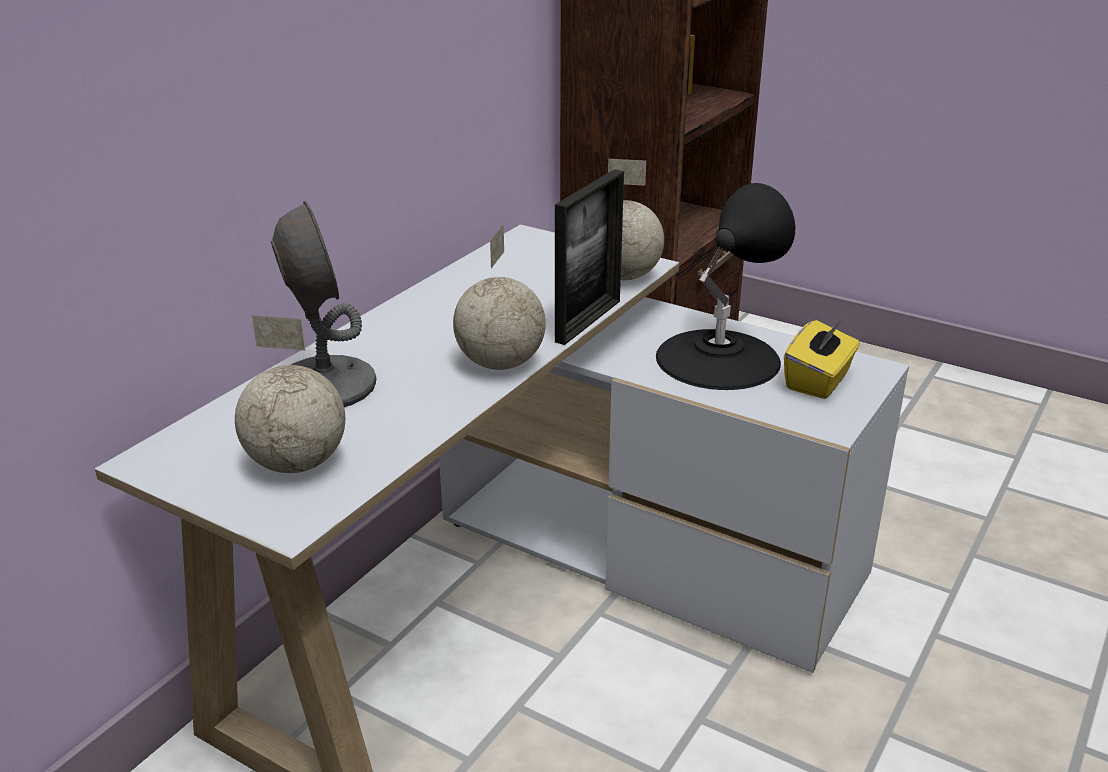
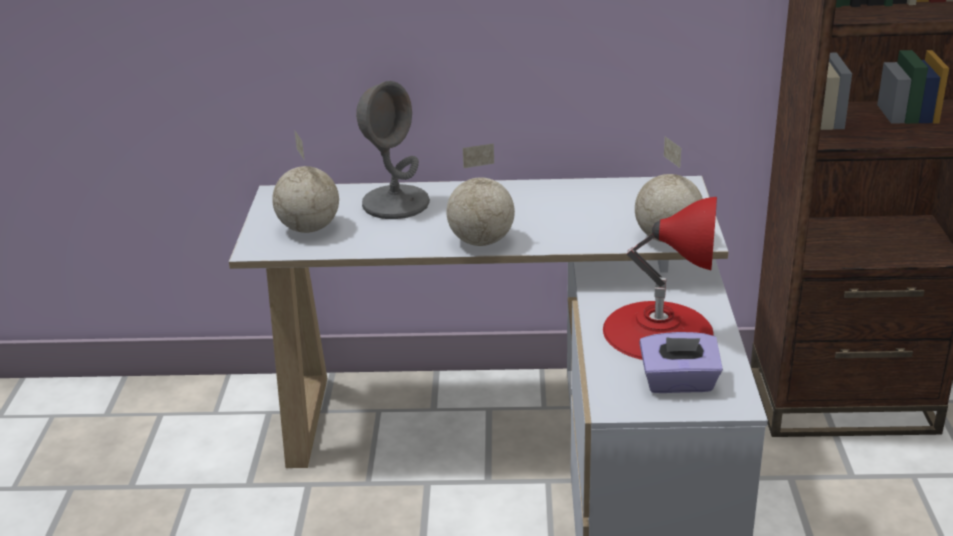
camera: 60 degrees right, 0 degrees up
(588, 321) = (578, 249): picture frame -> none
(717, 358) = (658, 330): black table lamp -> red table lamp
(818, 381) = (679, 383): yellow tissue box -> purple tissue box

